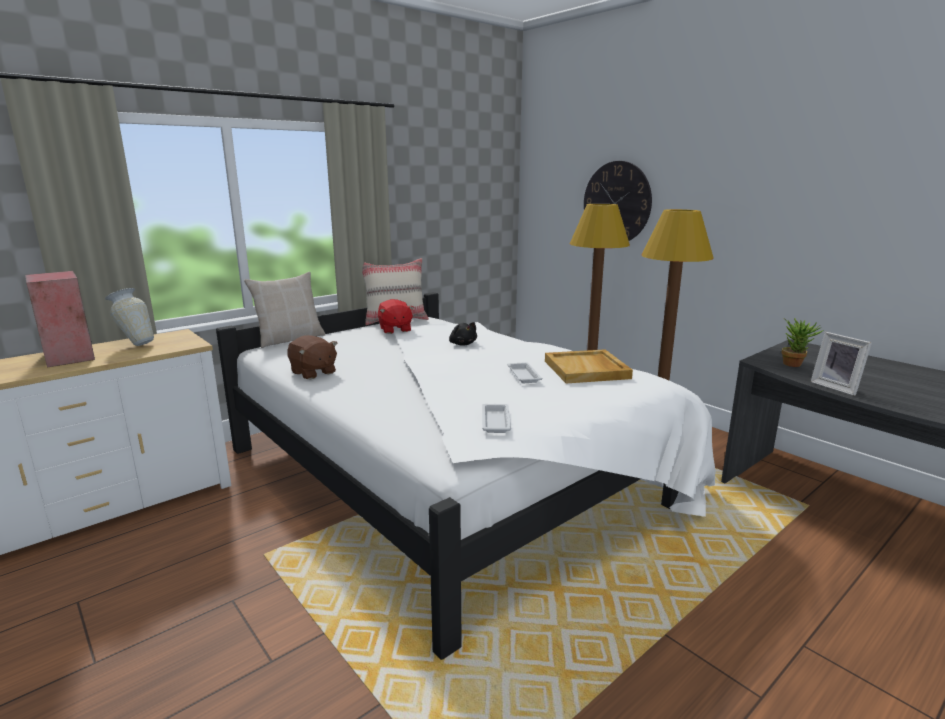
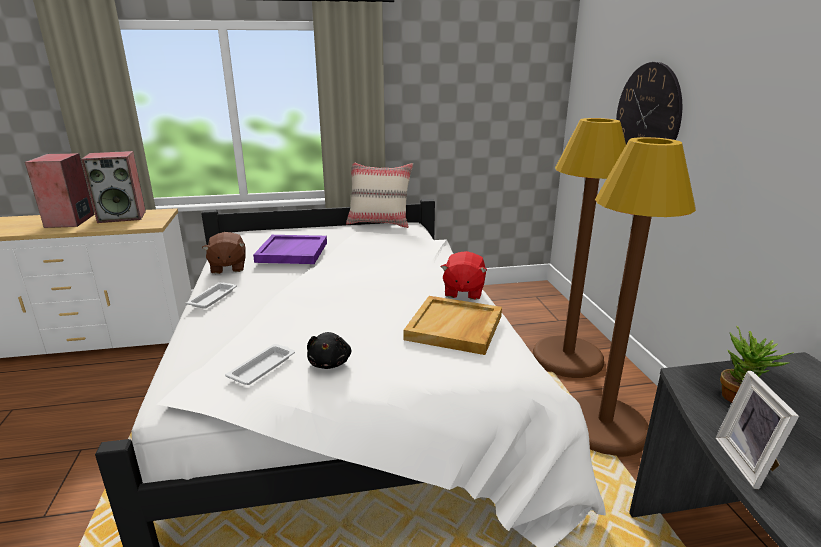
camera: 30 degrees right, 5 degrees up
(136, 344) = (123, 216): vase -> speaker
(290, 339) = (267, 228): beige pillow -> none
(361, 350) = (291, 252): none -> purple tray
(395, 329) = (354, 235): red plush toy -> red plush toy (463, 291)
(462, 344) = (388, 264): black plush toy -> black plush toy (330, 363)
(523, 375) = (378, 317): white tray -> white tray (213, 298)

